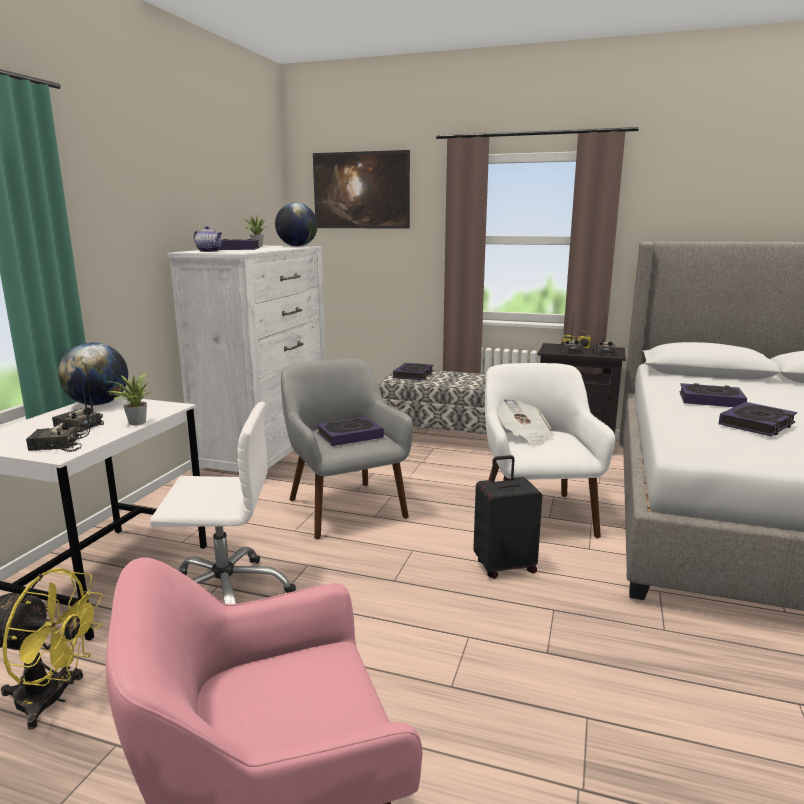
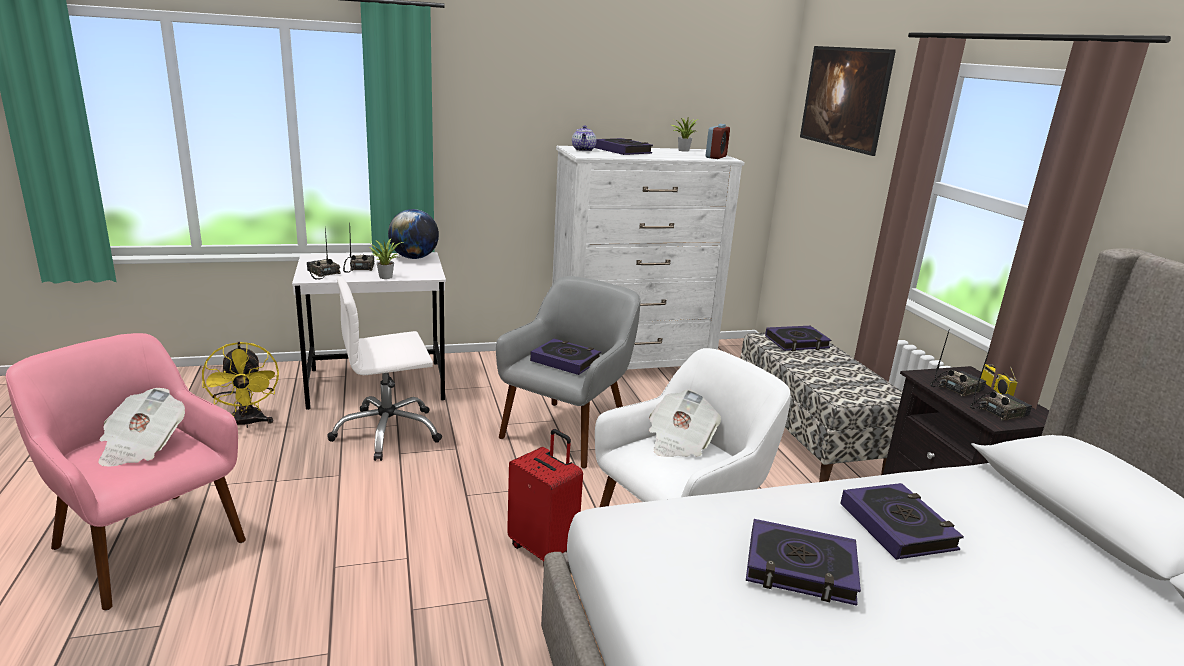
camera: 55 degrees right, 5 degrees up
(226, 595) = (387, 432): white office chair -> white office chair turned 105 degrees clockwise
(282, 696) = (142, 447): none -> newspaper
(297, 246) = (716, 157): globe -> alarm clock
(504, 566) = (544, 549): black suitcase -> red suitcase

